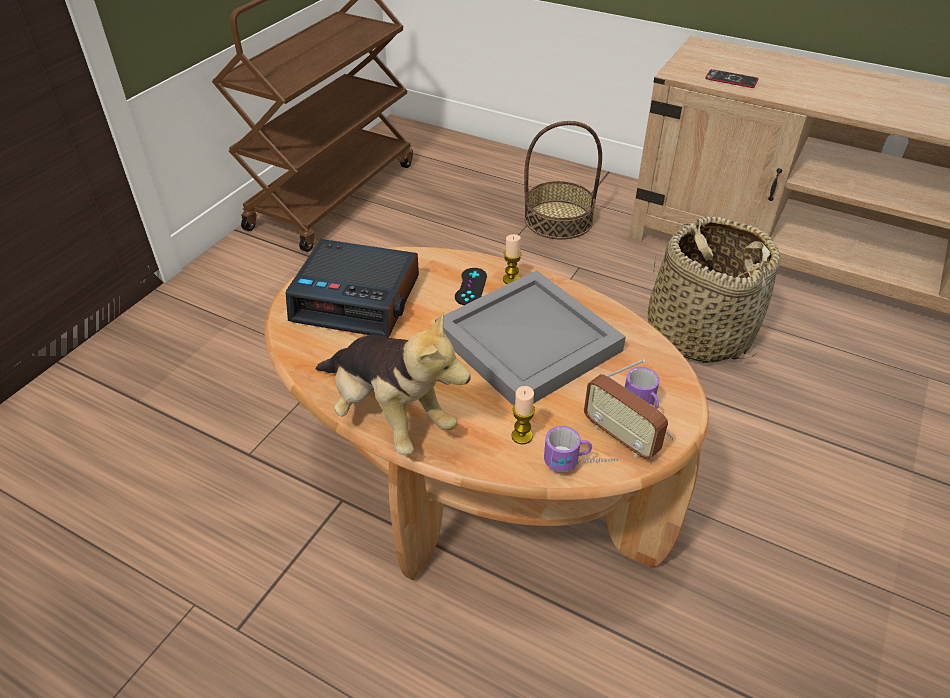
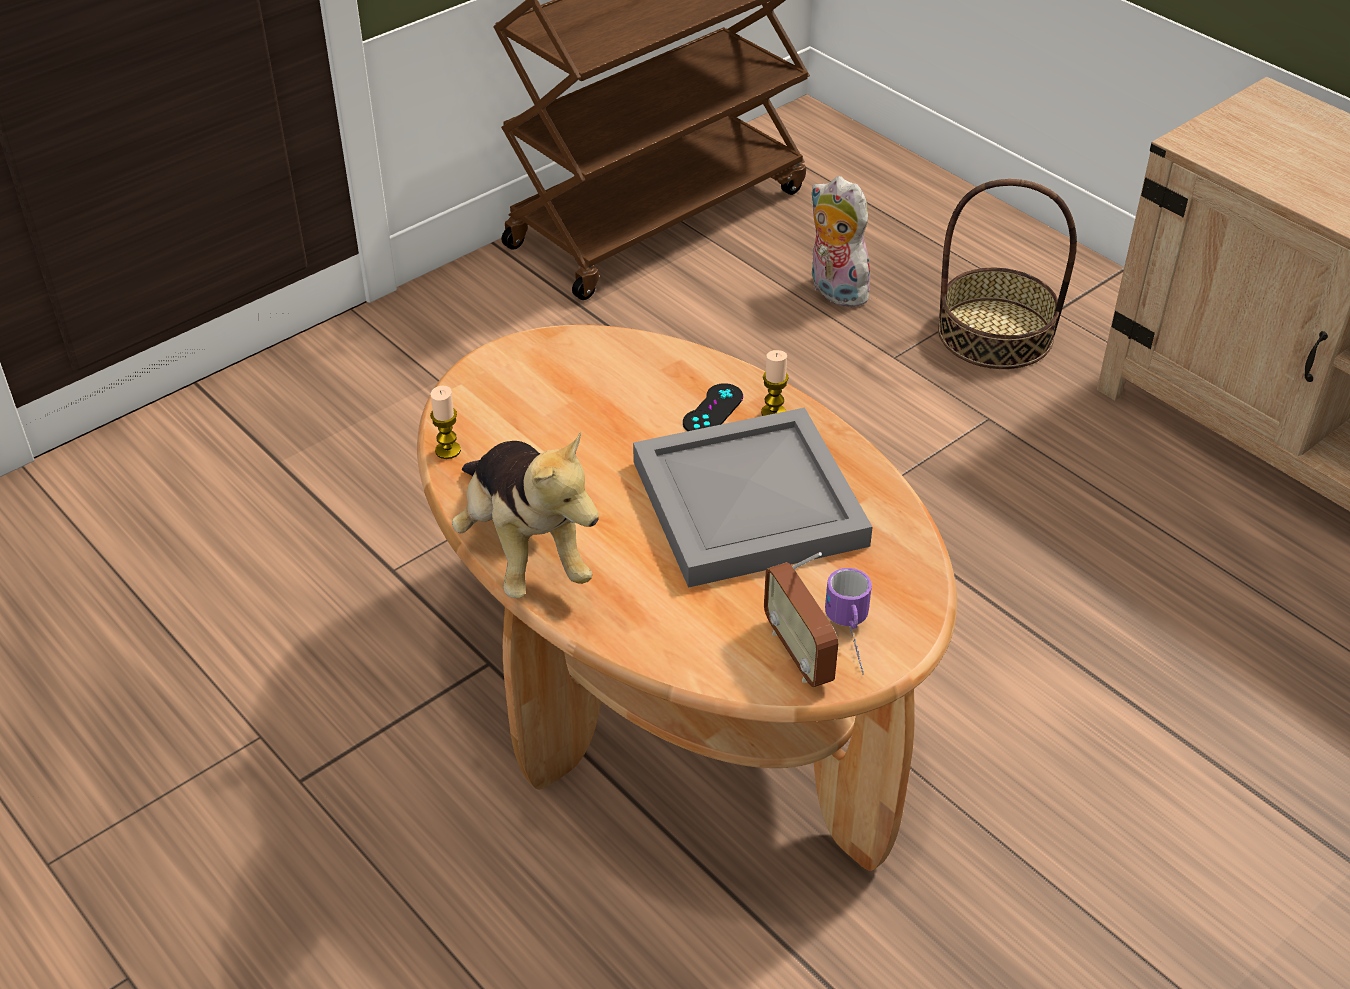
camera: 20 degrees right, 0 degrees up
(358, 298) = (557, 391): alarm clock -> none
(456, 215) = (833, 291): none -> plush toy
(522, 436) = (674, 618): candle -> candle (448, 450)
(580, 464) = (728, 671): mug -> none
(698, 332) = (1128, 567): basket -> none
(731, 80) = (1275, 172): phone -> none

